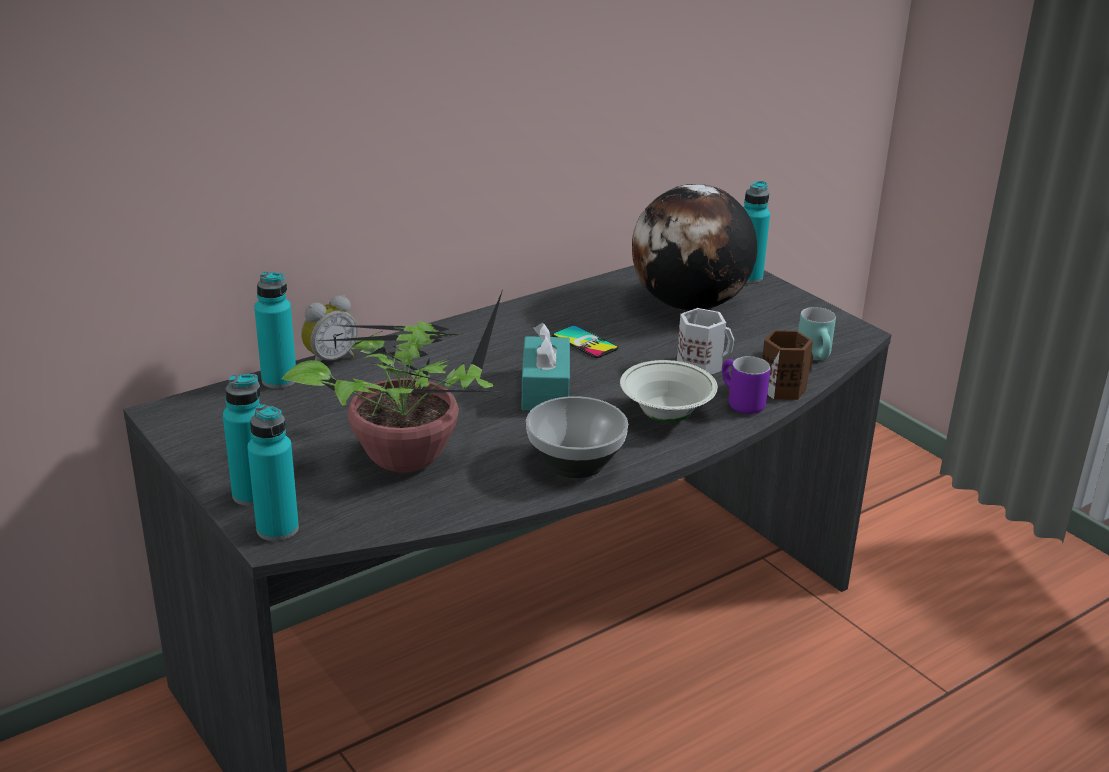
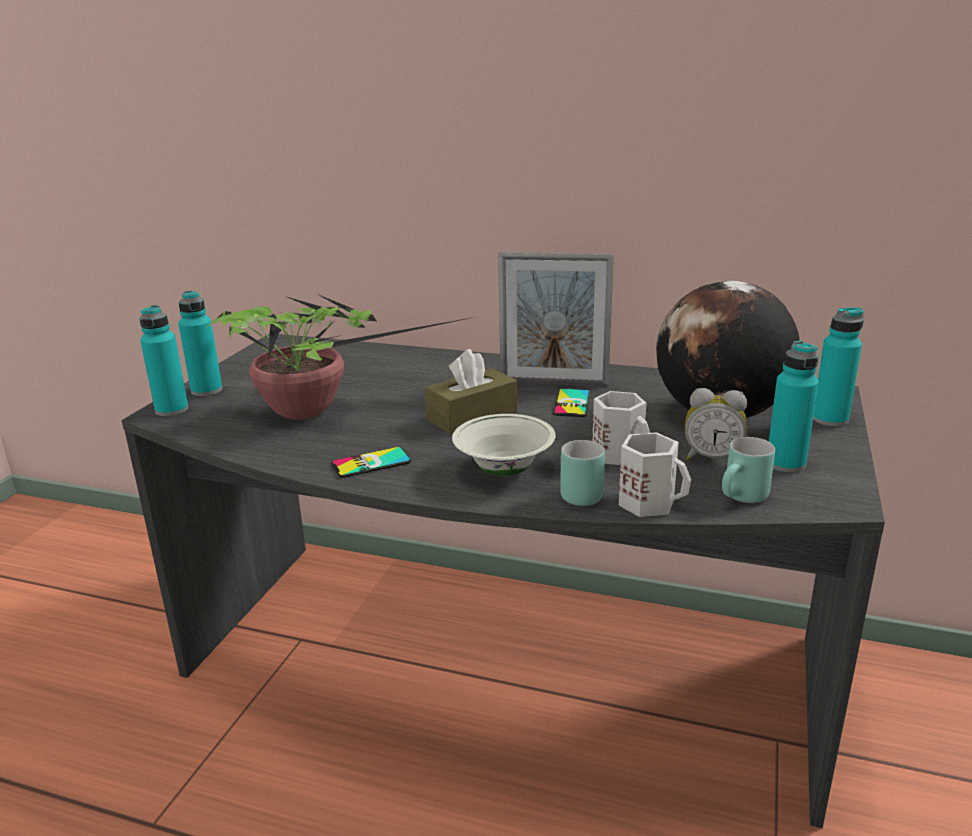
camera: 55 degrees right, 5 degrees down
(279, 380) = (357, 349): turquoise bottle -> turquoise bottle (785, 464)
(329, 360) = (404, 350): alarm clock -> alarm clock (712, 458)
(531, 331) = (554, 383): none -> picture frame
(545, 389) = (472, 416): turquoise tissue box -> brown tissue box
(574, 464) = (371, 463): bowl -> phone
(738, 403) = (581, 492): purple mug -> turquoise mug
(783, 388) = (649, 502): brown mug -> white mug

